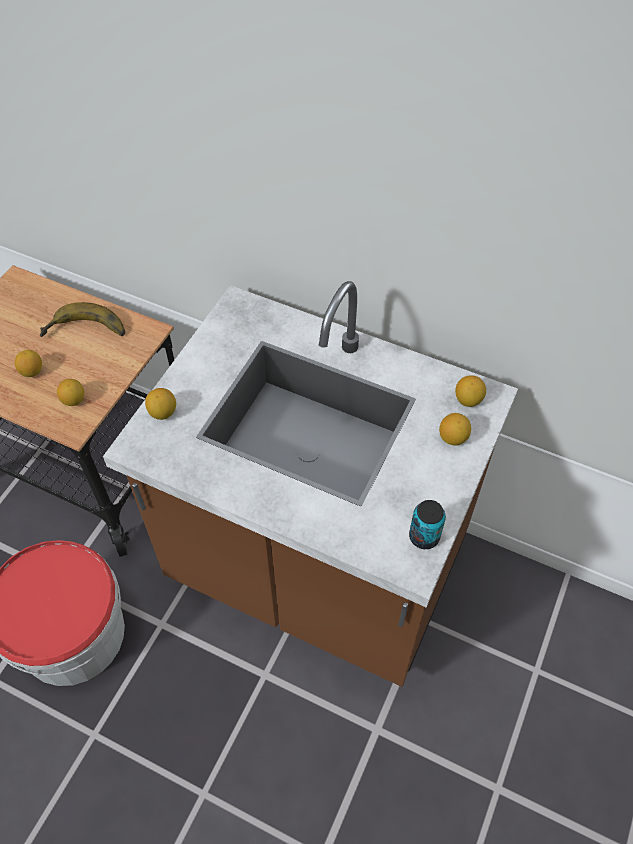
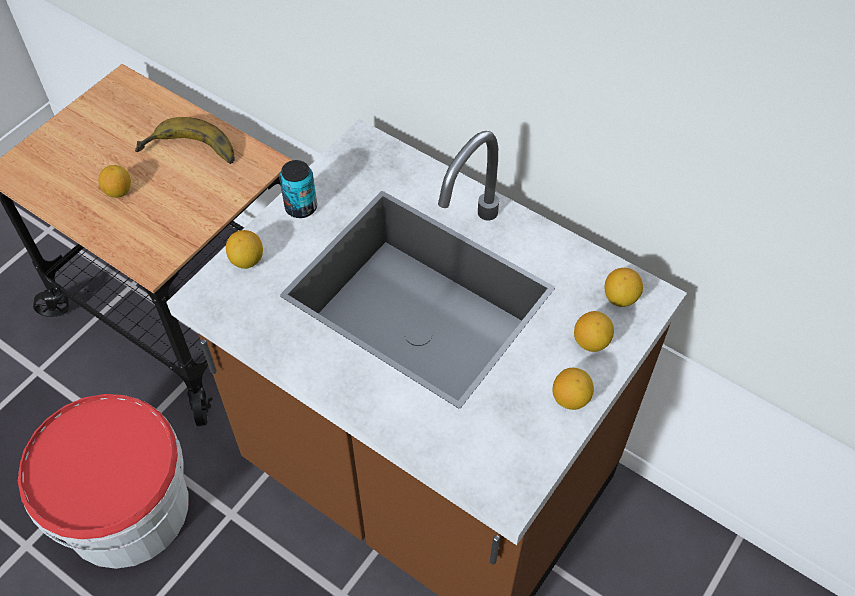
camera: 10 degrees right, 0 degrees up
(74, 400) = (159, 232): lemon -> lemon (570, 398)
(424, 536) = (529, 458): can -> can (301, 207)

